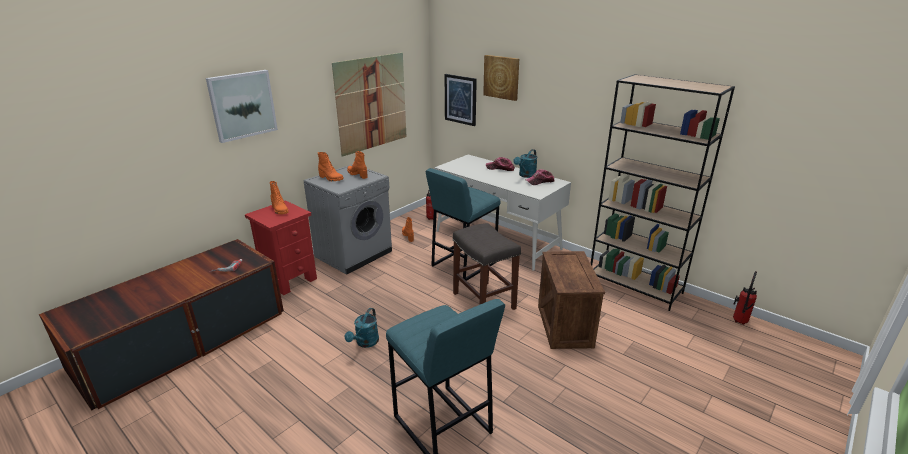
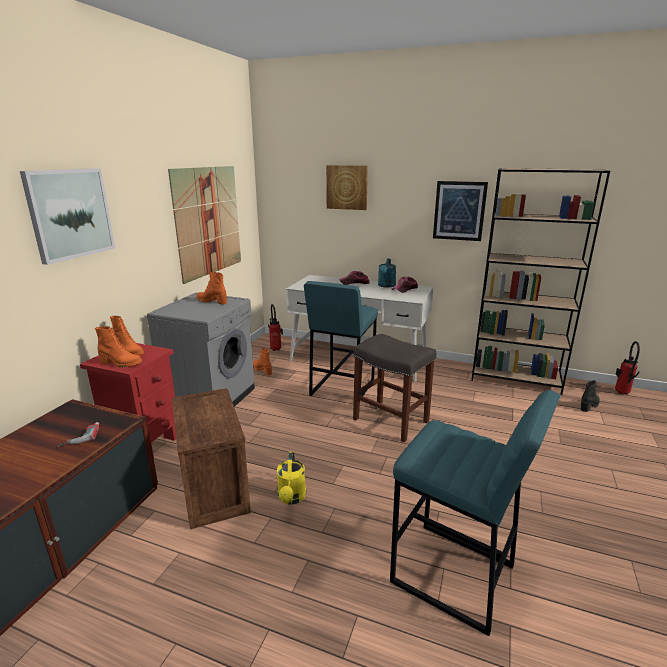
camera: 20 degrees left, 5 degrees down
(331, 178) = (182, 308): orange boot -> orange boot (120, 363)
(365, 343) = (291, 498): turquoise watering can -> yellow watering can
(460, 99) = (297, 216): picture -> picture (459, 211)
(563, 325) = (486, 428): crate -> crate (213, 489)
(689, 326) = (589, 405): none -> black boot

